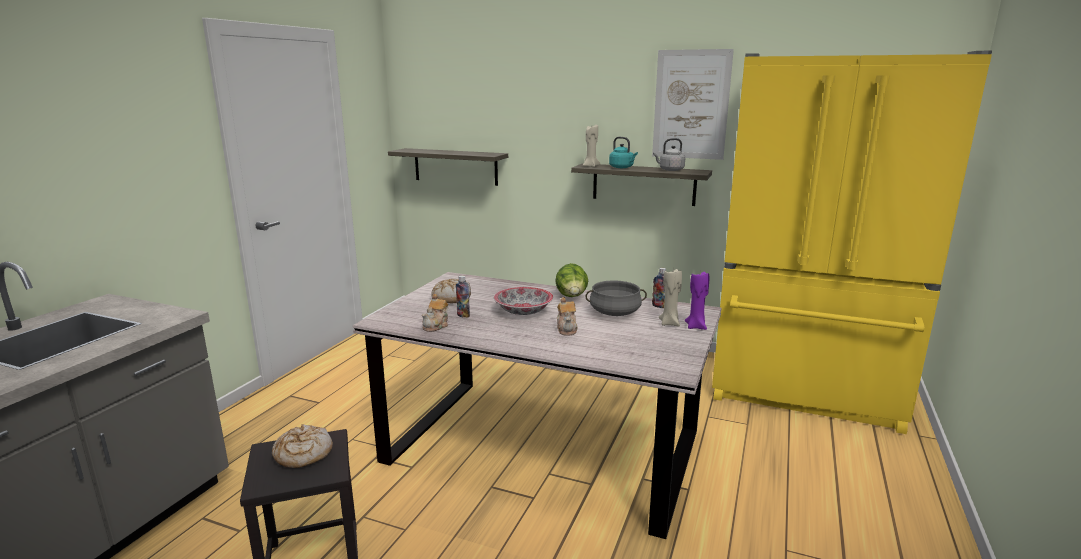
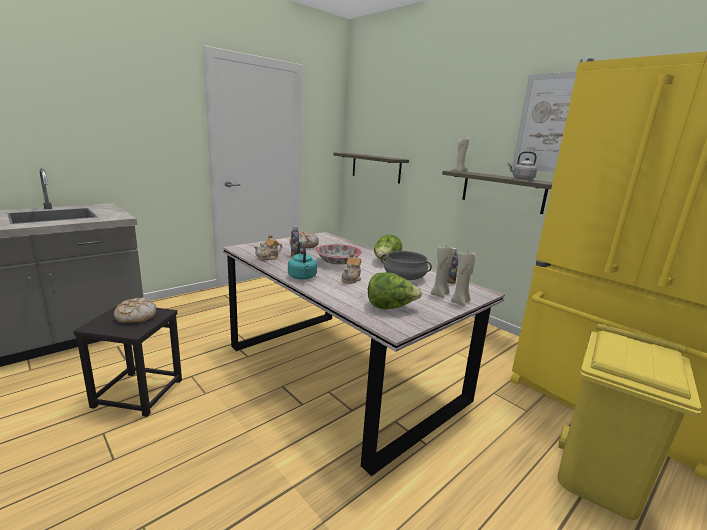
camera: 25 degrees right, 0 degrees up
(622, 167) = (483, 174): turquoise kettle -> turquoise kettle (302, 277)
(646, 351) = (390, 307): none -> lettuce
(696, 326) = (460, 302): purple candle -> beige candle
(839, 463) = (599, 479): none -> yellow trash can

